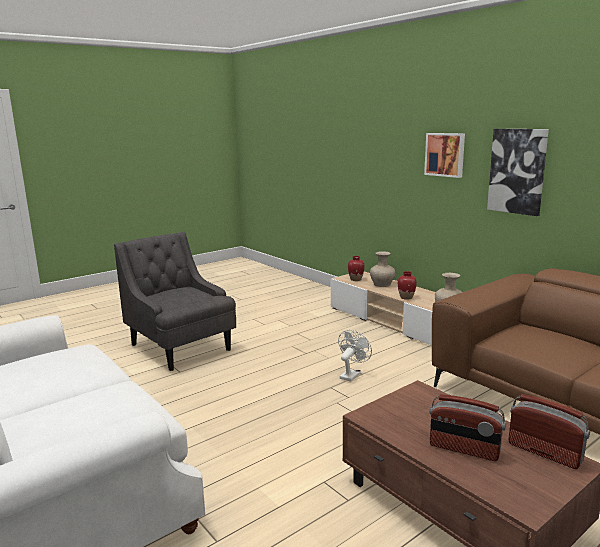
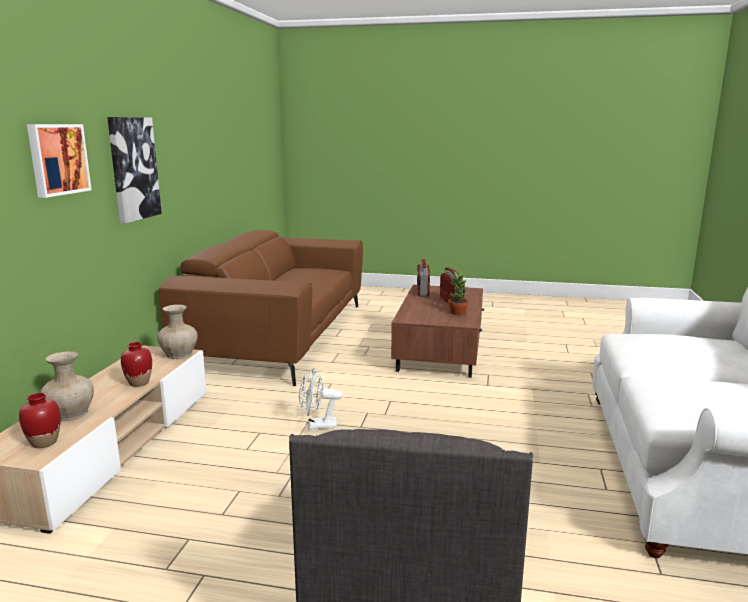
camera: 130 degrees left, 0 degrees up
(410, 430) = (457, 312): none -> potted plant

